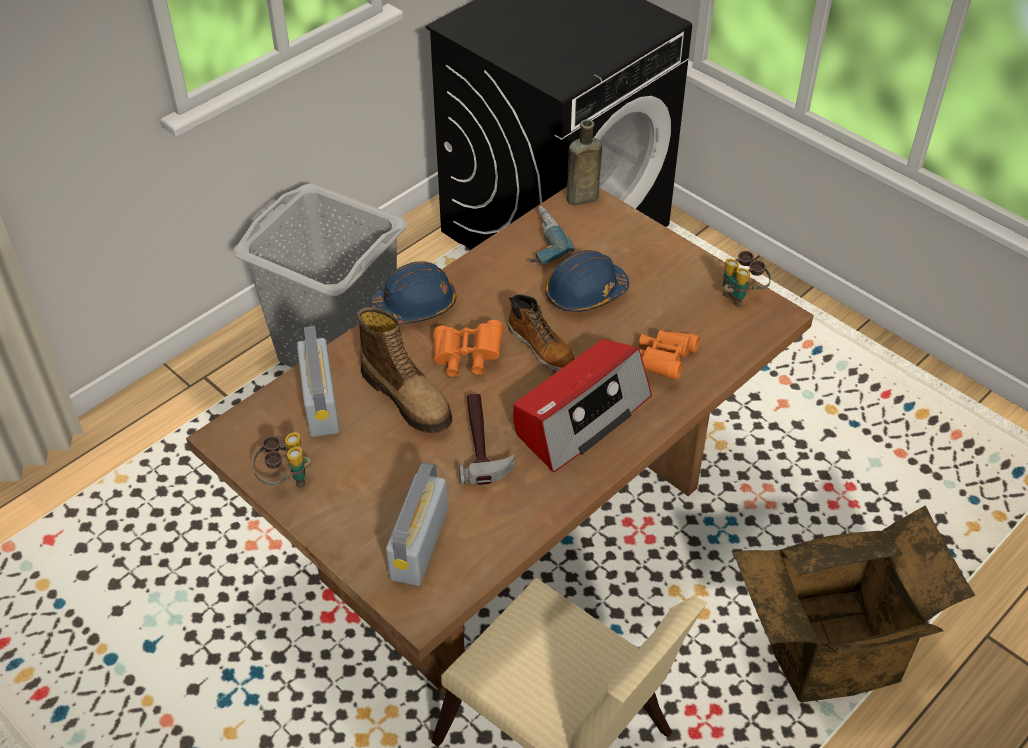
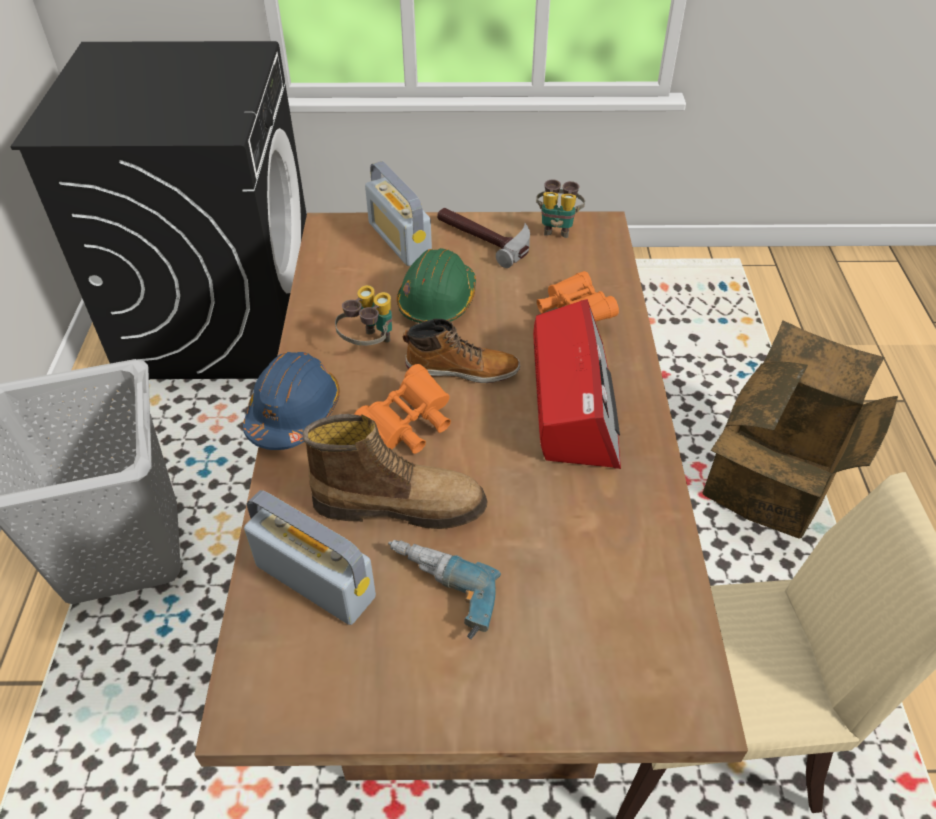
camera: 45 degrees left, 0 degrees up
(285, 480) = (382, 697): binoculars -> binoculars (369, 345)
(419, 545) = (603, 641): radio -> radio (399, 240)
(484, 444) = (528, 491): hammer -> hammer (485, 238)
(540, 242) = (341, 283): power drill -> power drill (436, 593)
(580, 198) = (330, 230): brown bottle -> none
(585, 293) = (437, 301): blue hard hat -> green hard hat

